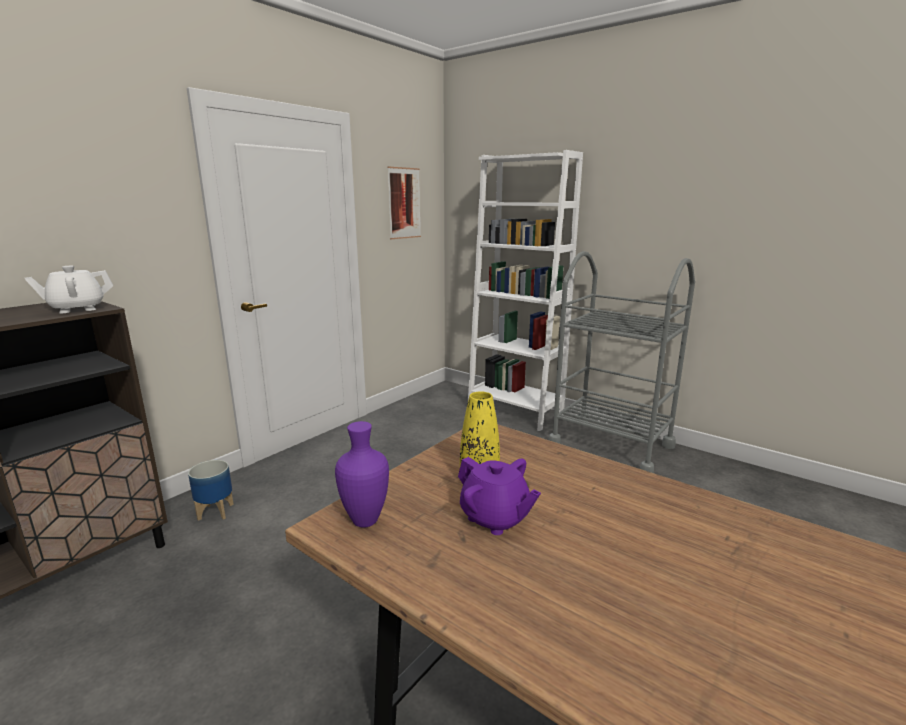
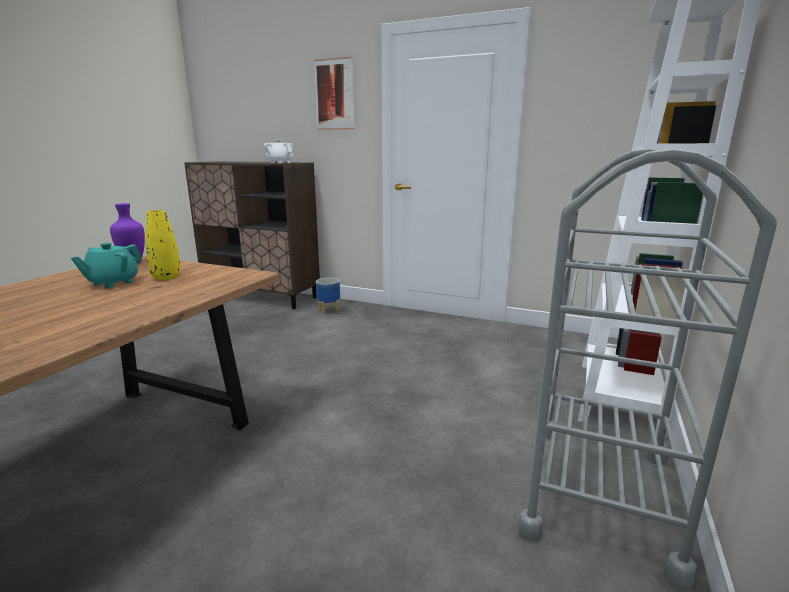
camera: 75 degrees right, 0 degrees up
(404, 203) = (604, 101): picture -> picture (334, 94)
(495, 518) = (113, 283): purple teapot -> turquoise teapot

